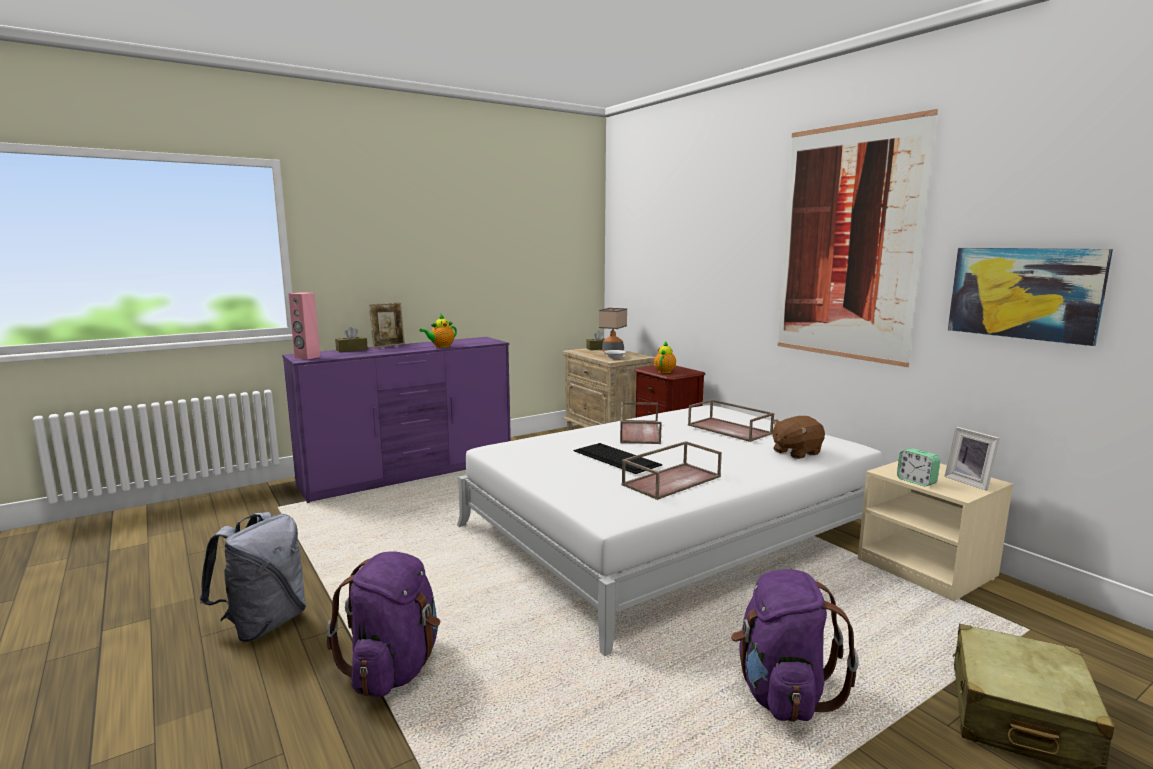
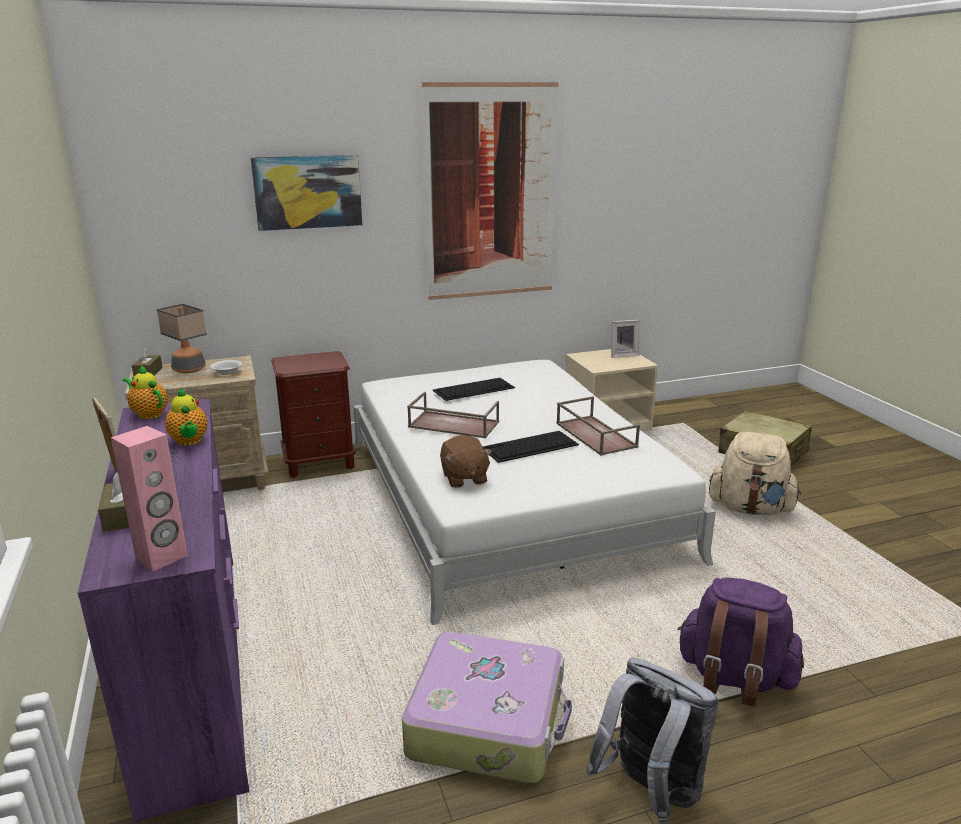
camera: 75 degrees left, 10 degrees up
(351, 557) = (488, 721): none -> suitcase
(665, 371) = (319, 364): teapot -> teapot (149, 414)
(730, 429) = (474, 389): brown tray -> keyboard
(782, 693) = (750, 508): purple backpack -> beige backpack
(796, 452) = (549, 381): brown plush toy -> brown plush toy (464, 478)
(916, 481) = (618, 366): alarm clock -> none
(1024, 293) = (620, 221): picture -> picture (307, 192)

